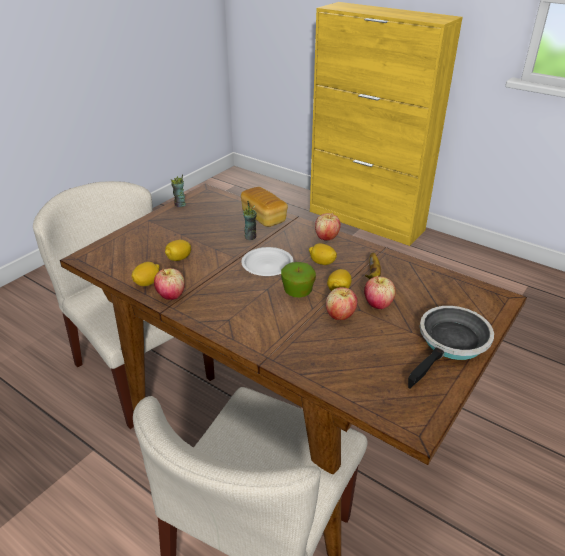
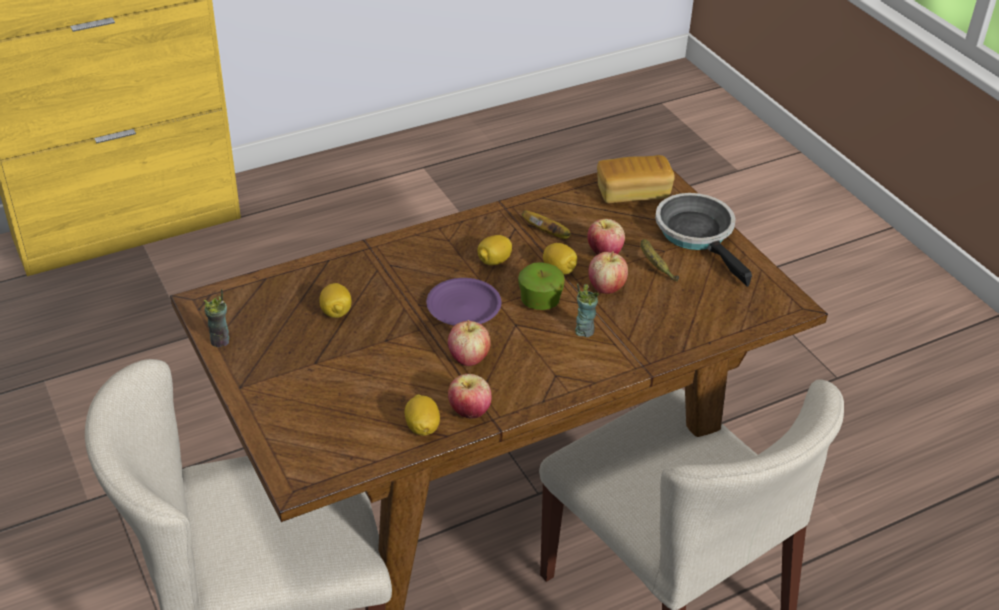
camera: 65 degrees left, 5 degrees up
(179, 259) = (383, 382): lemon -> lemon (336, 312)
(250, 237) = (381, 299): cup -> cup (584, 330)
(264, 217) = (338, 270): bread -> bread (632, 193)
(267, 265) = (463, 307): white plate -> purple plate
(326, 237) = (439, 236): apple -> apple (468, 358)
(388, 331) = (654, 265): none -> banana

